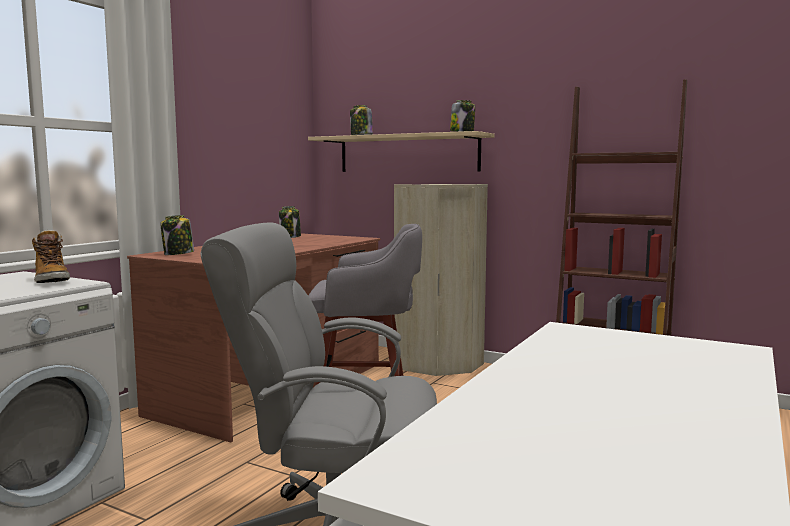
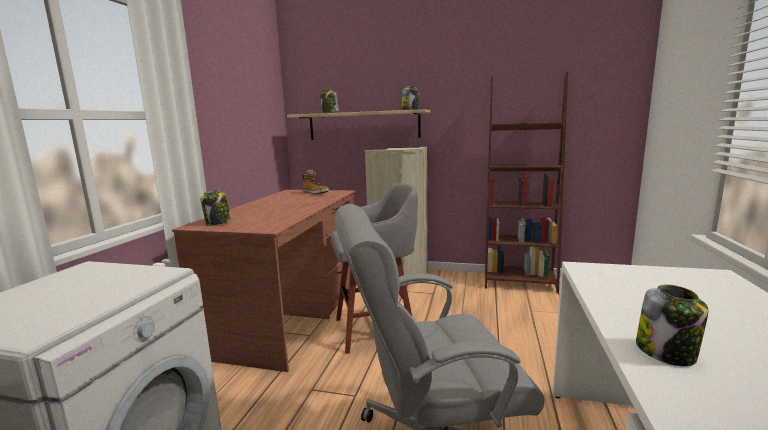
camera: 15 degrees left, 5 degrees up
(51, 280) = (131, 273): boot -> boot (315, 193)
(290, 237) = (286, 194): jar -> jar (666, 352)

